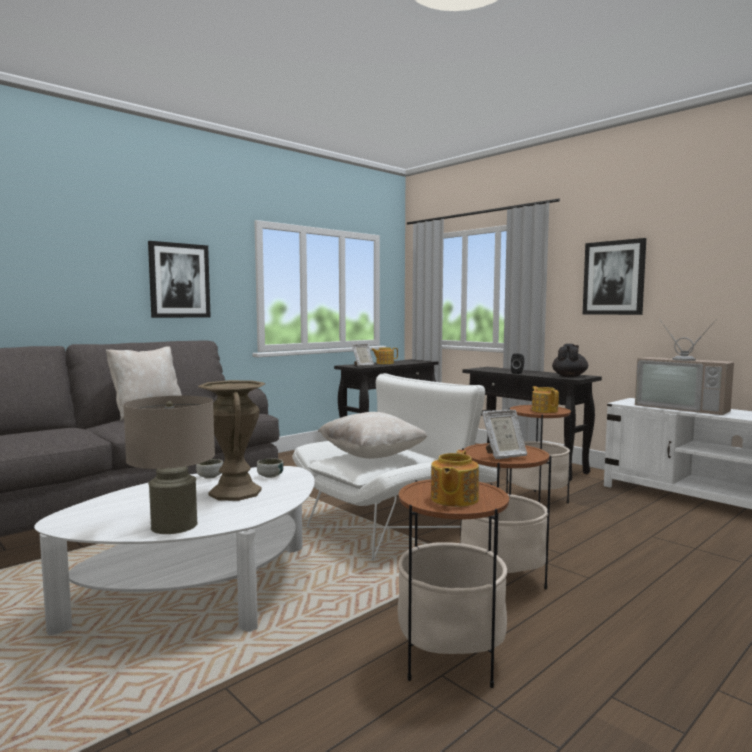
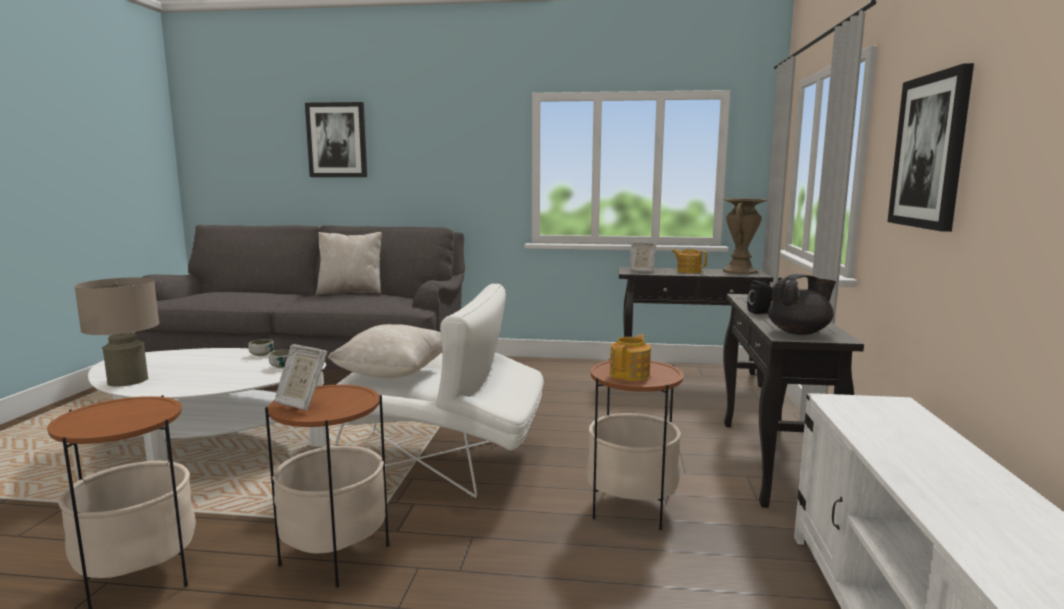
camera: 50 degrees right, 5 degrees up
(179, 280) = (444, 165): picture -> picture (337, 140)
(235, 492) = (224, 371): brown vase -> brown vase (739, 271)
(453, 499) = (100, 418): teapot -> none
(683, 407) = (907, 442): television -> none

